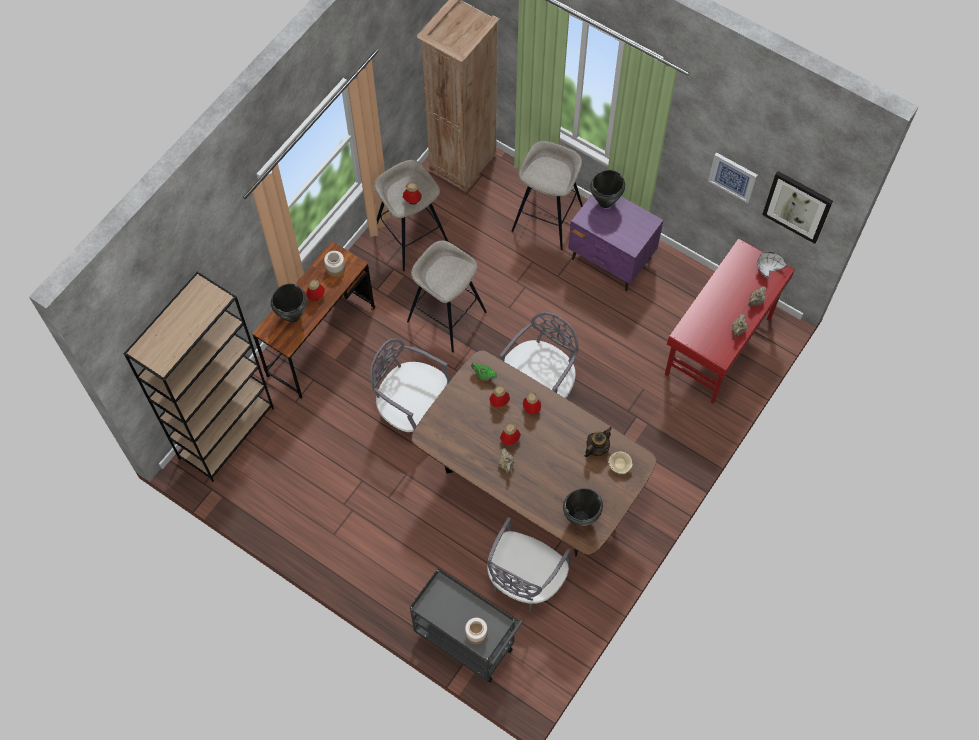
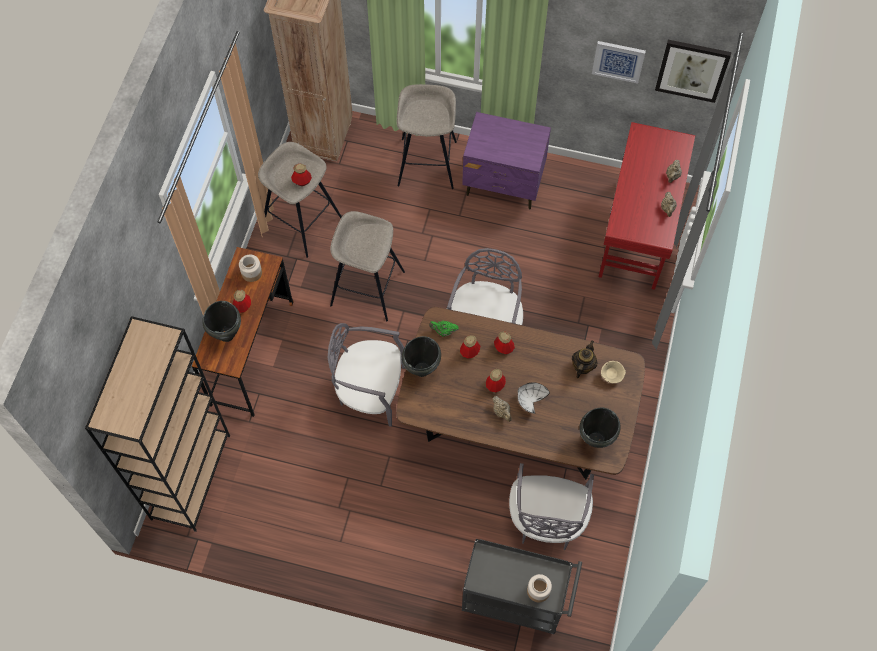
camera: 20 degrees left, 0 degrees up
(606, 202) = (489, 127): black cooking pot -> black cooking pot (422, 369)
(767, 268) = (670, 142): white bowl -> white bowl (529, 401)

